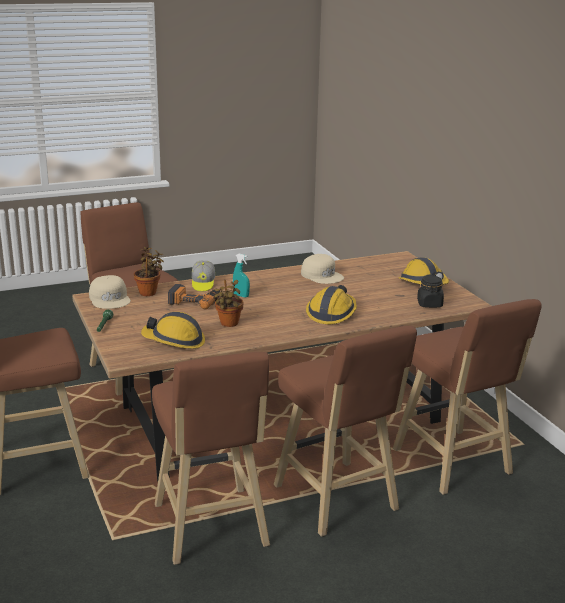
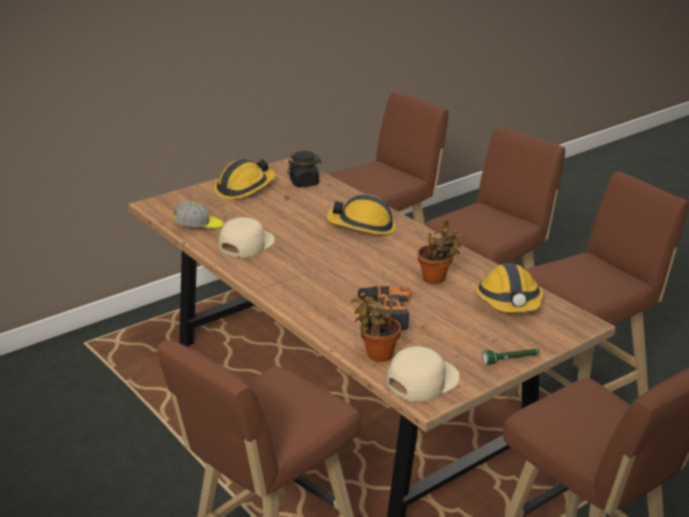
camera: 105 degrees left, 5 degrees up
(203, 284) = (319, 319): cap -> cap (198, 226)
(241, 296) = (345, 285): turquoise spray bottle -> none

